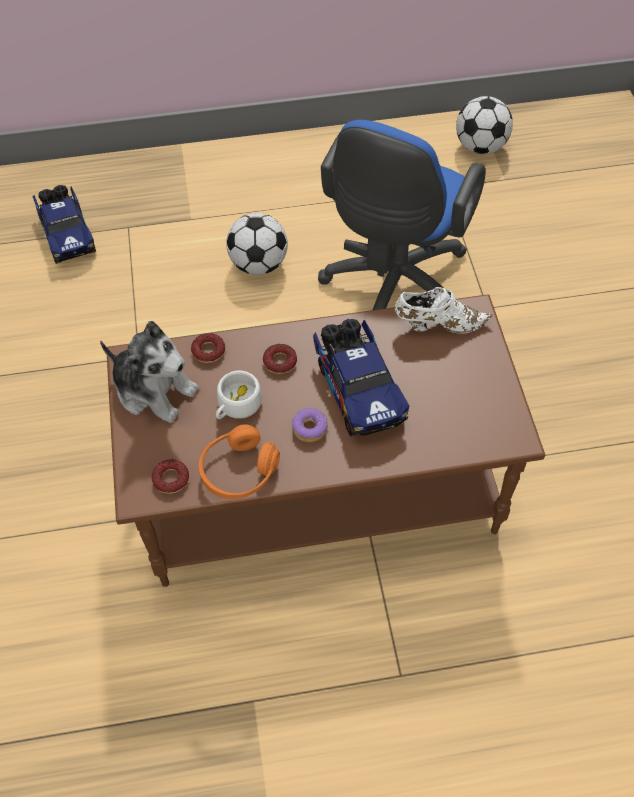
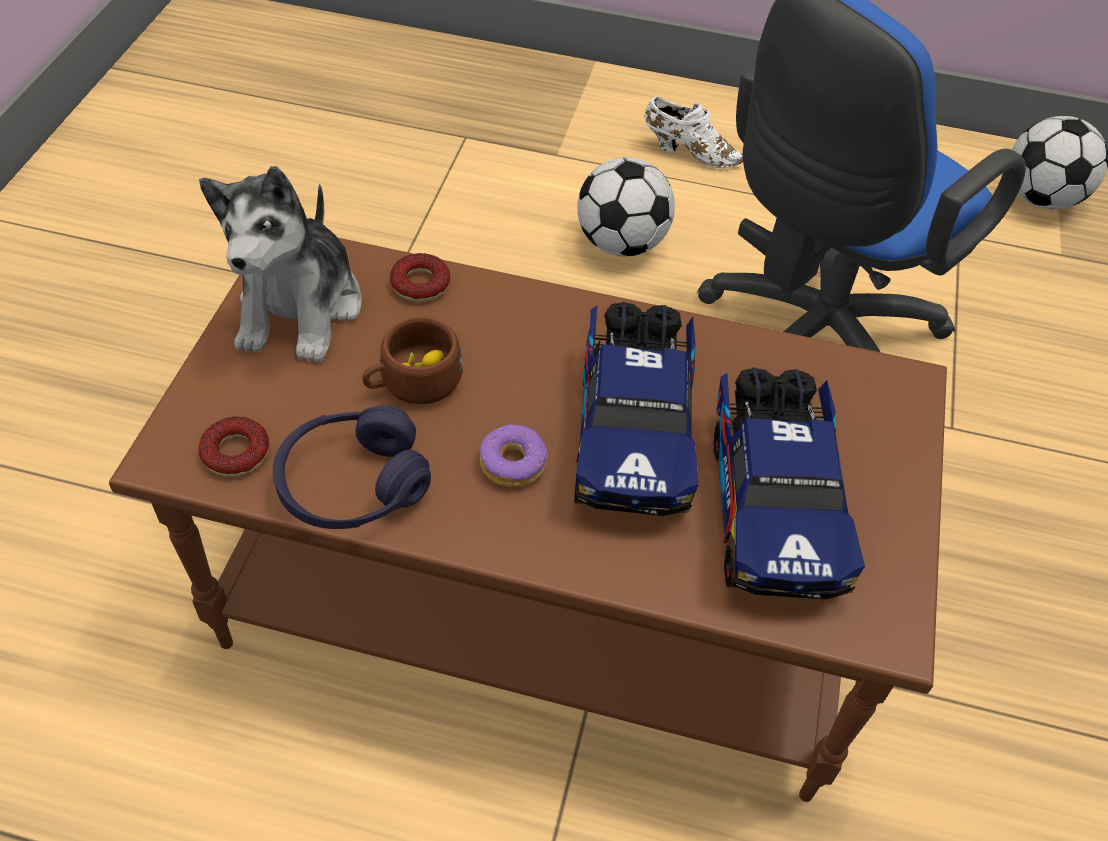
camera: 20 degrees right, 5 degrees down
(67, 233) = (381, 118): toy truck -> toy truck (773, 502)
(154, 389) = (300, 308): plush toy -> plush toy turned 45 degrees clockwise
(236, 406) = (412, 381): white cup -> brown cup
(239, 471) = (353, 484): orange headphones -> purple headphones
(280, 361) = (525, 341): donut -> none
(437, 324) = (829, 380): white shoe -> white shoe (688, 152)

